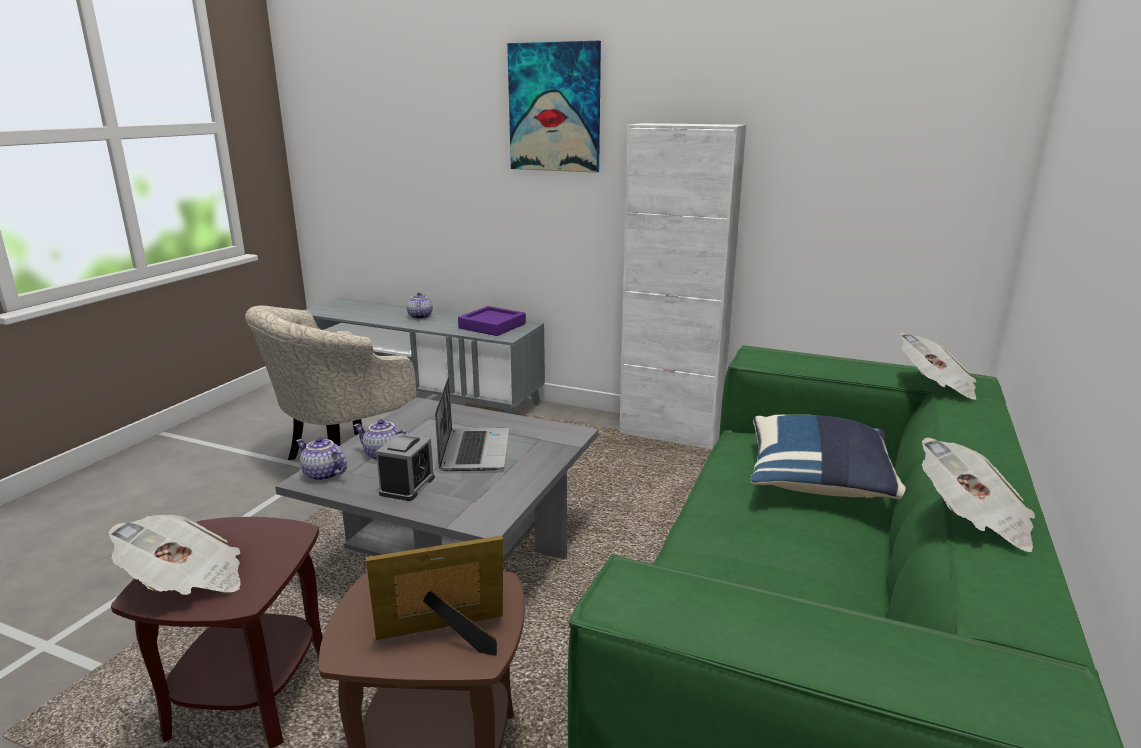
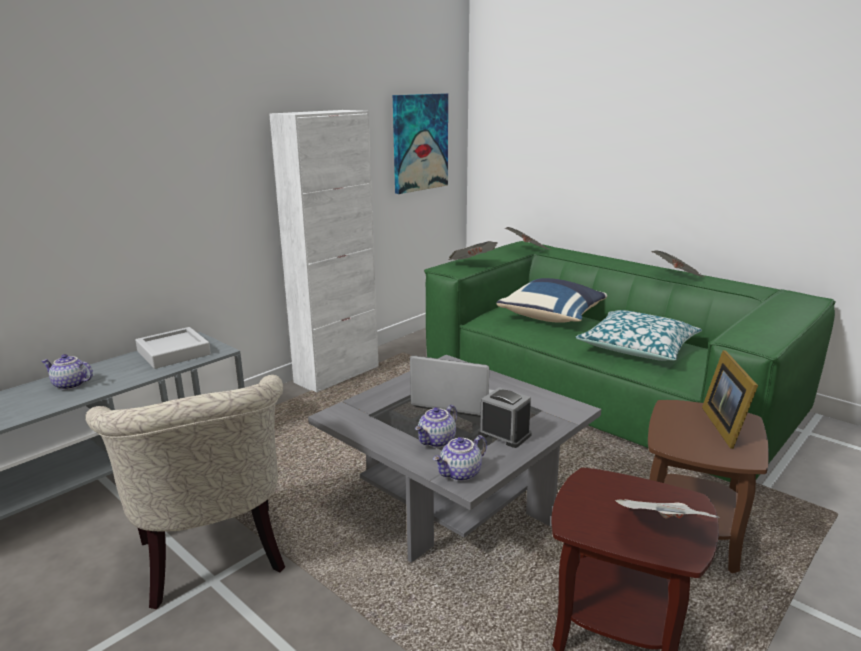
camera: 70 degrees left, 0 degrees up
(492, 326) = (174, 353): purple tray -> grey tray
(555, 108) = (179, 103): picture -> picture (419, 142)
(764, 567) = (638, 347): none -> pillow
(798, 363) = (472, 264): none -> newspaper

